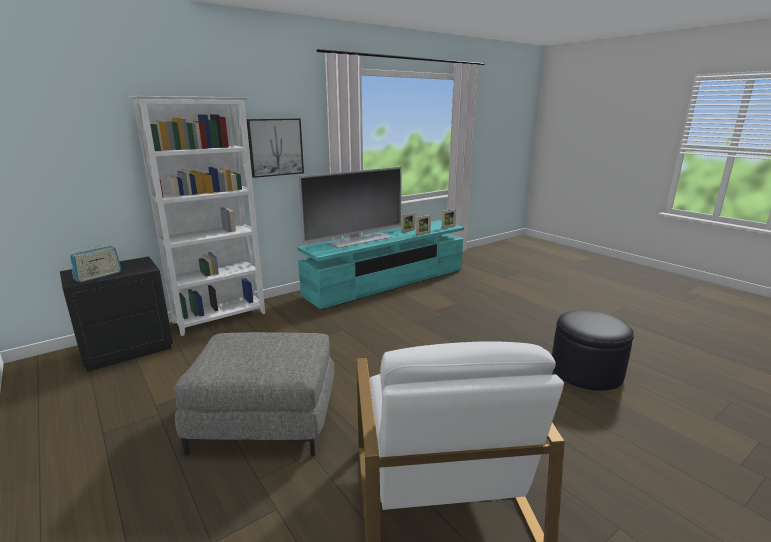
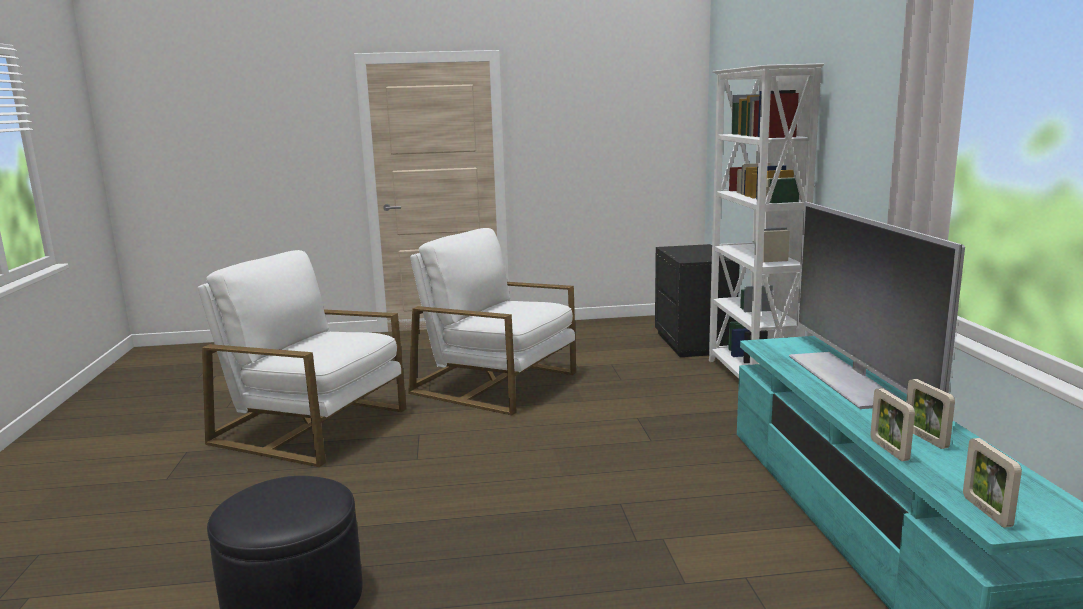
camera: 120 degrees right, 5 degrees down
(98, 276) = (678, 251): radio -> none
(263, 420) = (497, 382): grey ottoman -> white armchair
(275, 147) = (856, 149): picture -> none

